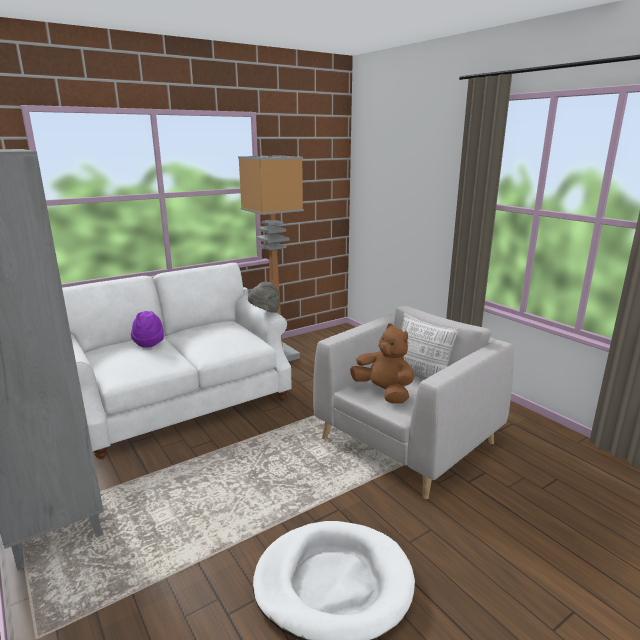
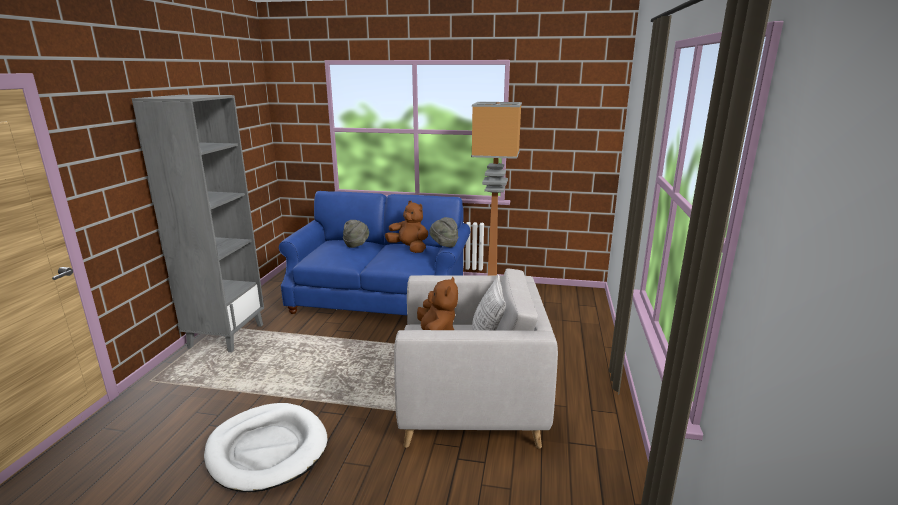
camera: 45 degrees right, 0 degrees up
(149, 342) = (356, 244): purple hat -> grey hat
(180, 399) = (380, 298): white sofa -> blue sofa
(213, 329) = (409, 248): none -> brown plush toy

